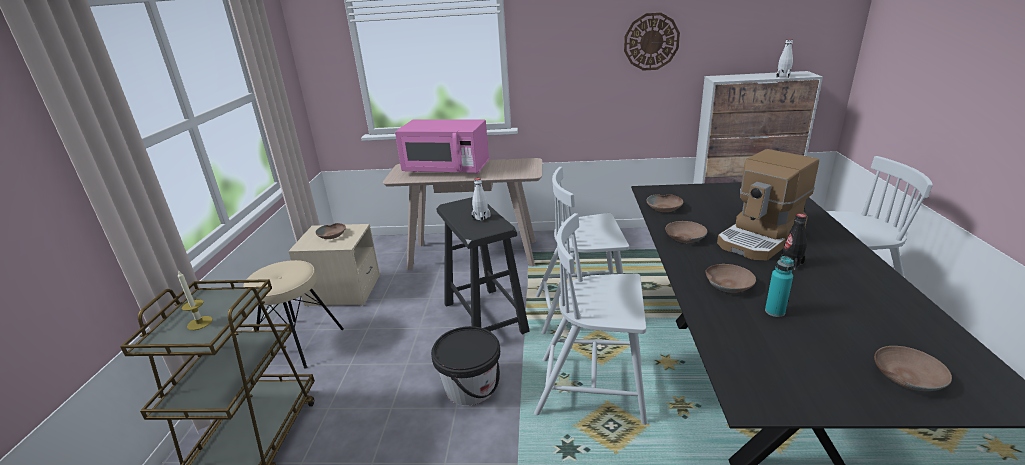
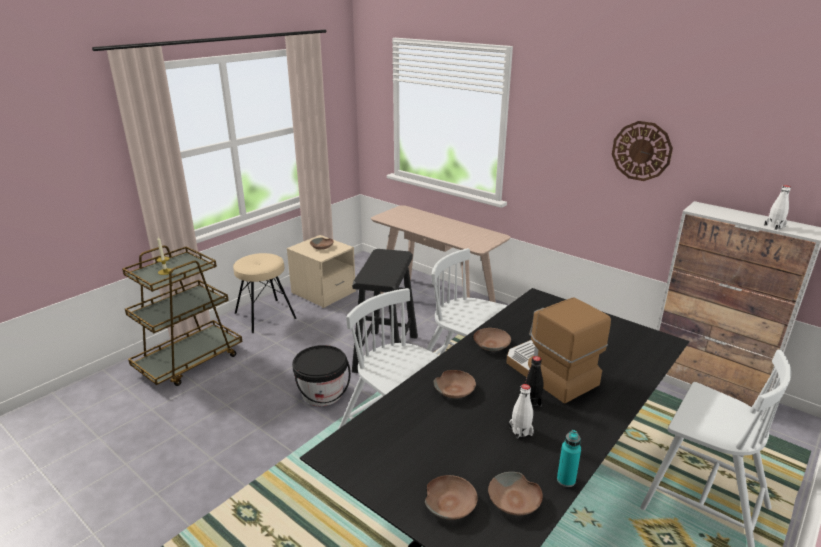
camera: 35 degrees right, 0 degrees up
(446, 169) = (426, 221): pink microwave -> none
(481, 217) = (386, 269): white bottle -> white bottle (520, 431)
(665, 208) = (522, 316): brown bowl -> brown bowl (514, 501)
(761, 238) = (549, 373): coffee machine -> coffee machine turned 60 degrees clockwise
(774, 311) = (449, 422): turquoise bottle -> turquoise bottle (566, 480)

